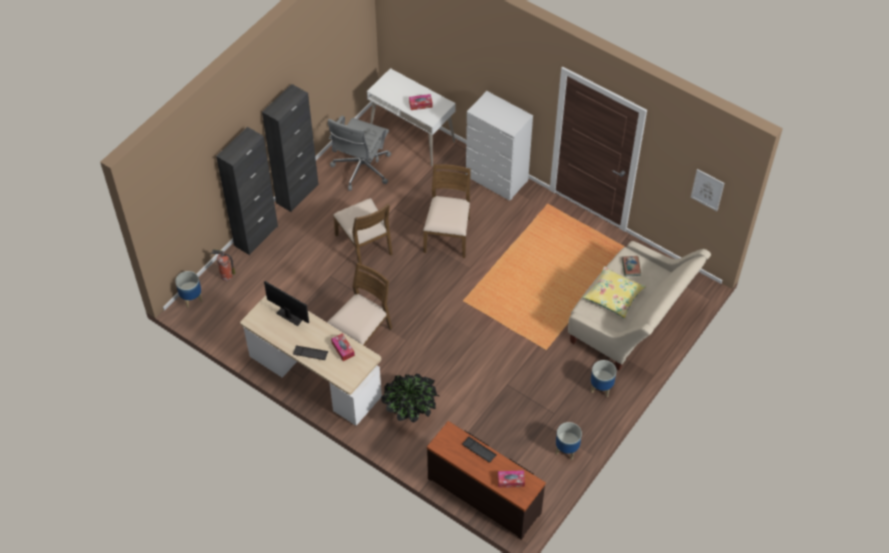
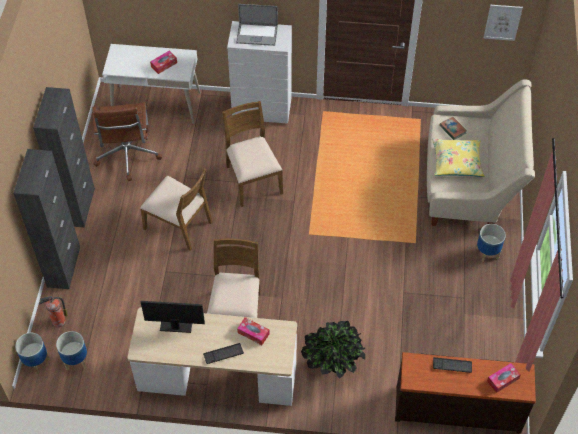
camera: 30 degrees left, 0 degrees up
(361, 169) = (127, 156): grey office chair -> brown office chair
(498, 111) = (257, 34): none -> laptop
(566, 450) = (499, 326): planter -> planter (76, 361)

